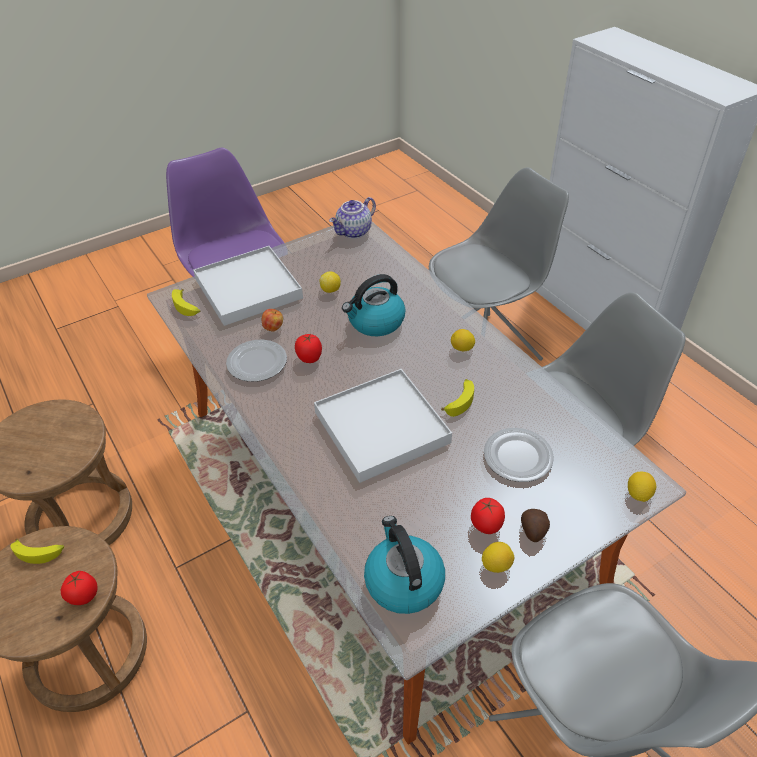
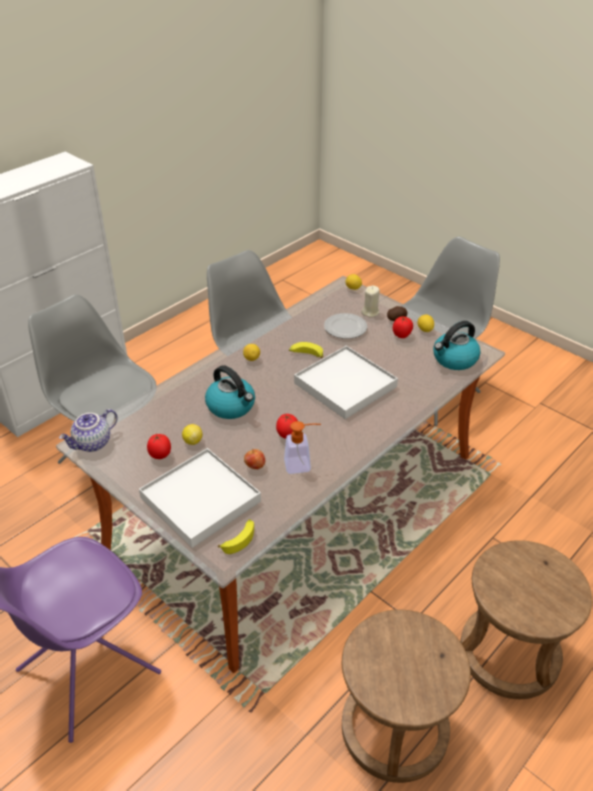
camera: 105 degrees left, 5 degrees down
(40, 552) = (508, 601): banana -> none
(84, 596) = (523, 554): tomato -> tomato (160, 455)
(257, 363) = (302, 465): plate -> soap dispenser
(354, 232) = (93, 444): teapot -> teapot turned 105 degrees clockwise
(560, 500) = (370, 312): none -> beige candle

